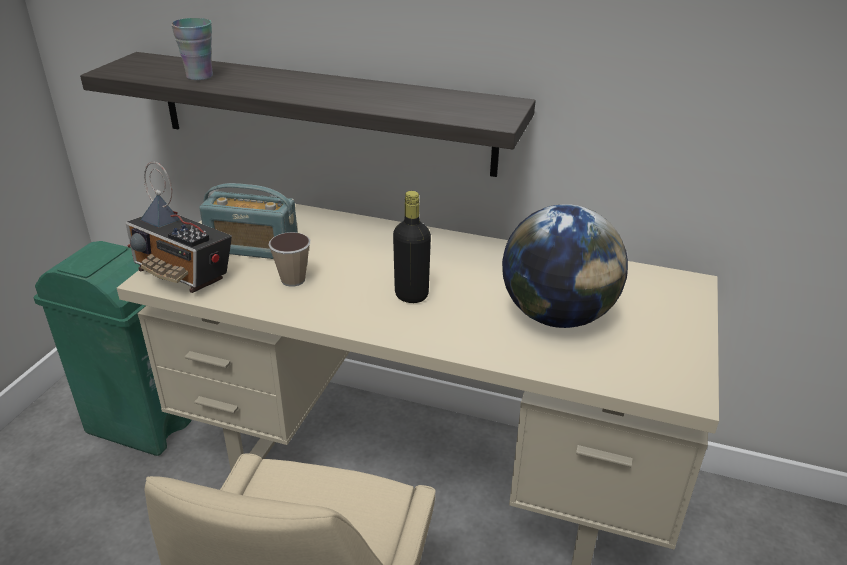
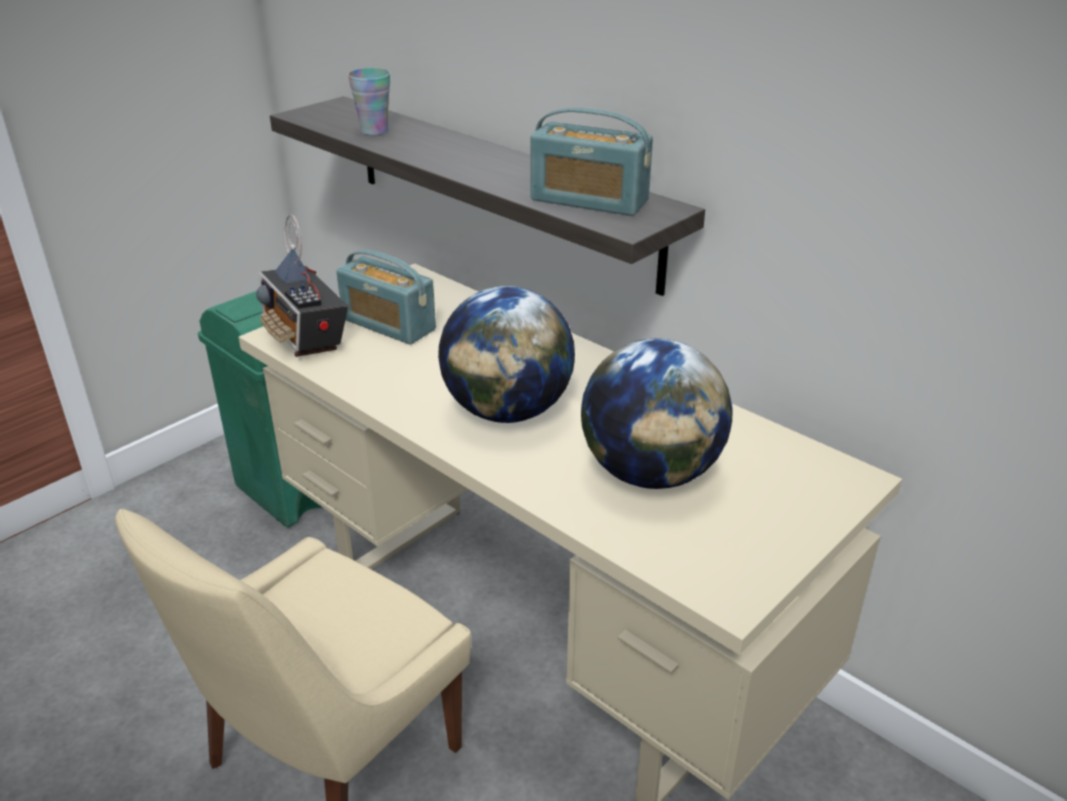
camera: 25 degrees right, 0 degrees up
(293, 280) = (402, 366): cup -> none
(411, 295) = (508, 411): black bottle -> globe
(445, 105) = (589, 200): none -> radio

